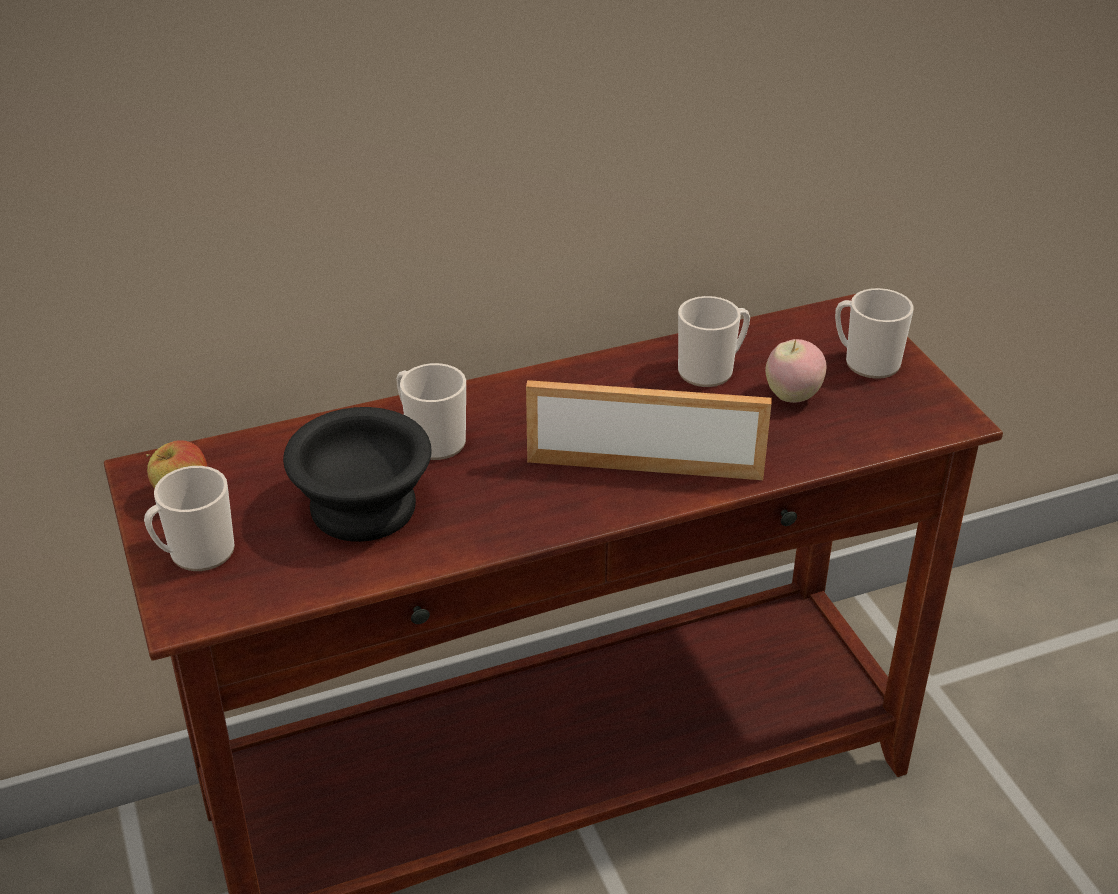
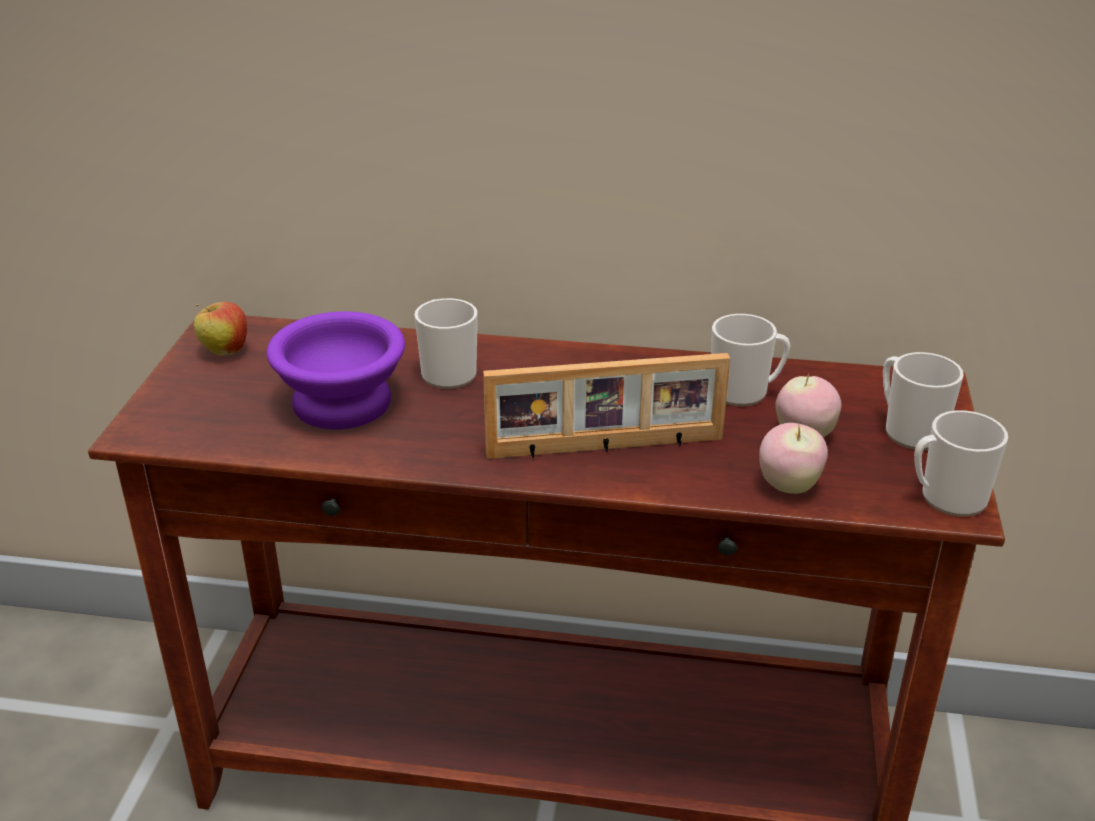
camera: 30 degrees right, 5 degrees down
(195, 553) = (190, 393): mug -> mug (946, 498)
(368, 507) = (346, 404): black bowl -> purple bowl
(645, 465) = (605, 448): picture frame -> picture frame turned 135 degrees clockwise
(819, 446) = (788, 486): none -> apple

